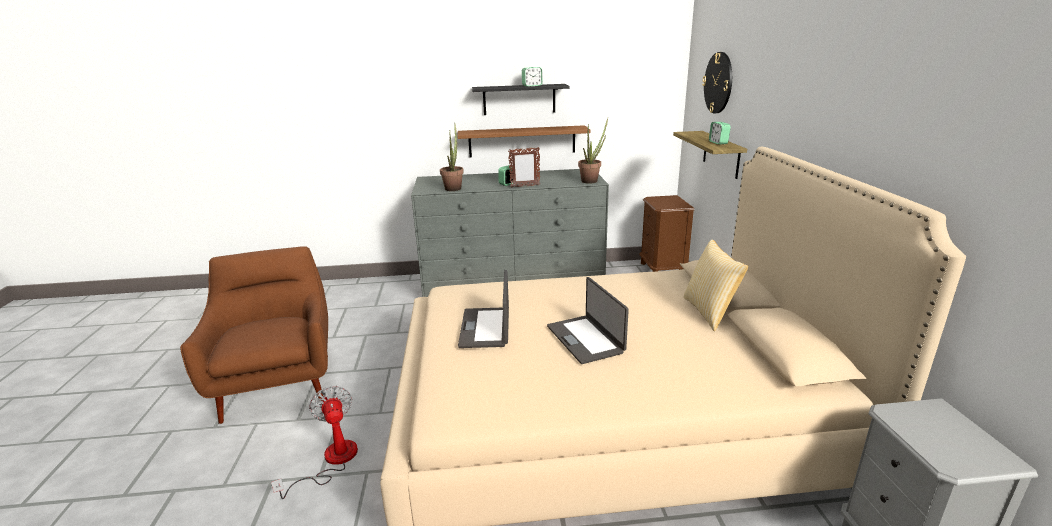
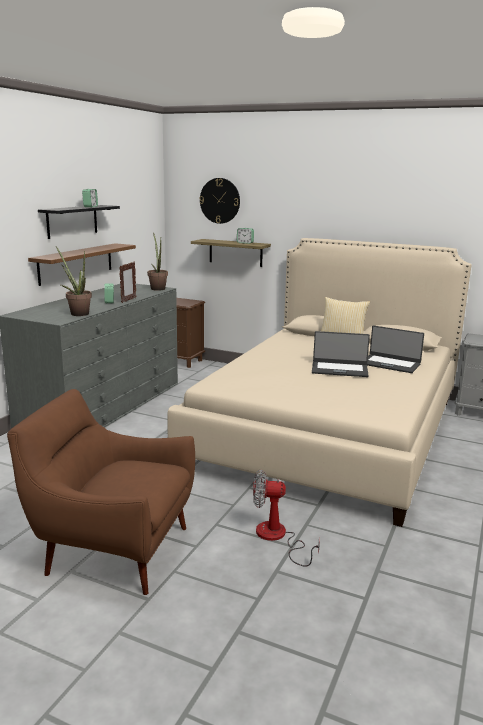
camera: 60 degrees left, 5 degrees down
(486, 328) = (293, 385): laptop -> laptop (390, 364)

